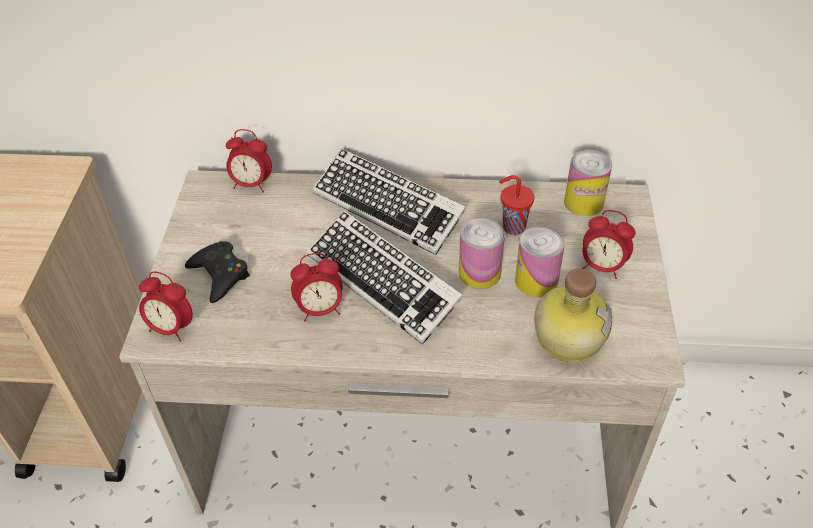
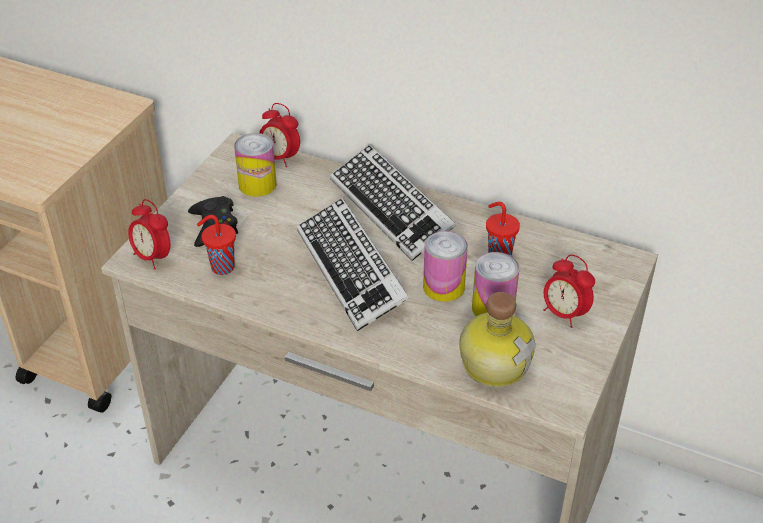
camera: 20 degrees right, 5 degrees down
(250, 318) = (221, 267): none -> red cup
(320, 310) = (284, 278): alarm clock -> none
(583, 202) = (582, 253): can -> can (257, 185)

